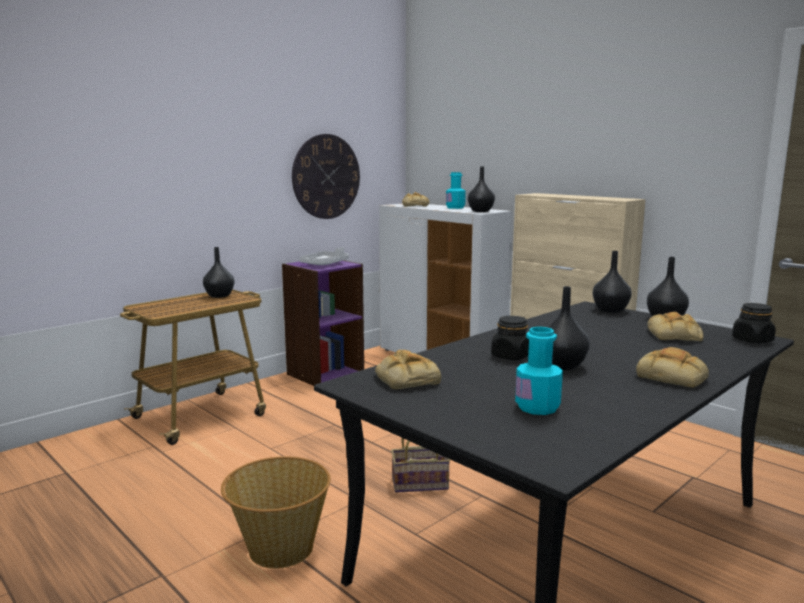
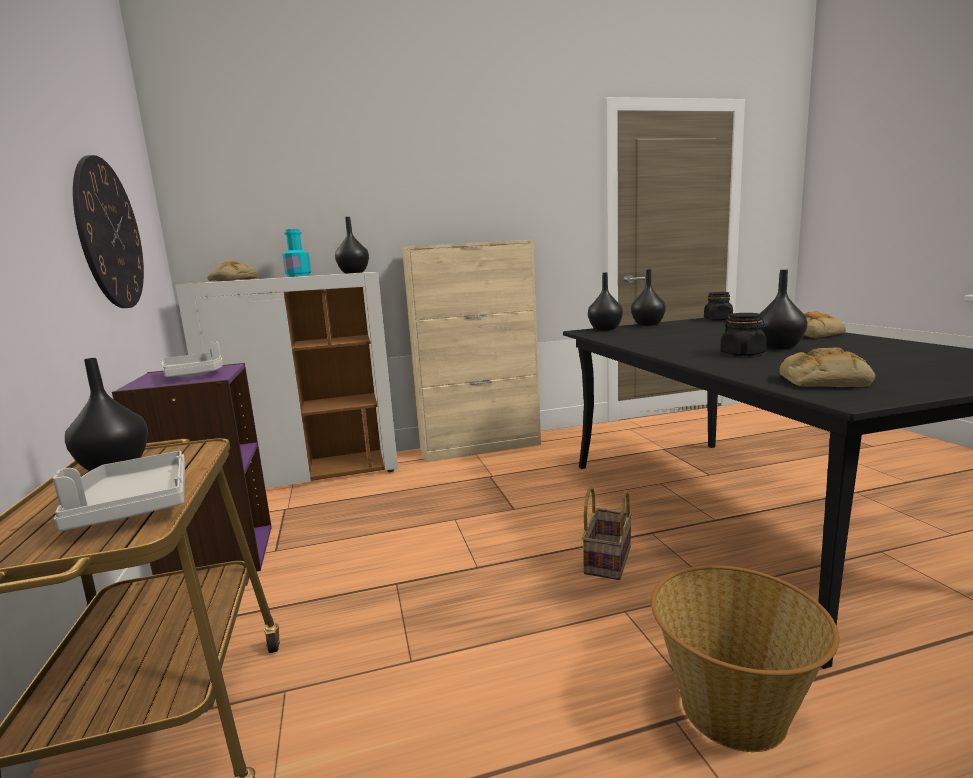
camera: 60 degrees left, 0 degrees up
(178, 308) = (132, 506): none -> grey tray
(537, 407) = (909, 359): turquoise bottle -> none
(675, 335) = (697, 326): bread -> none

